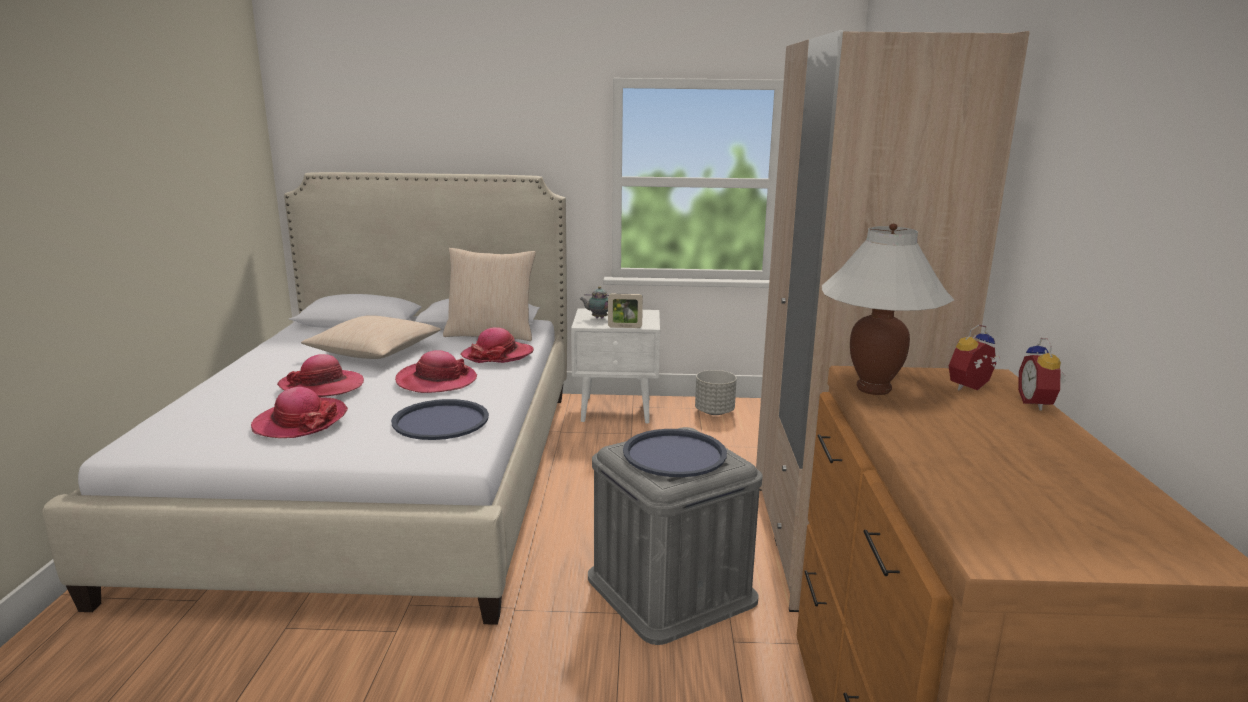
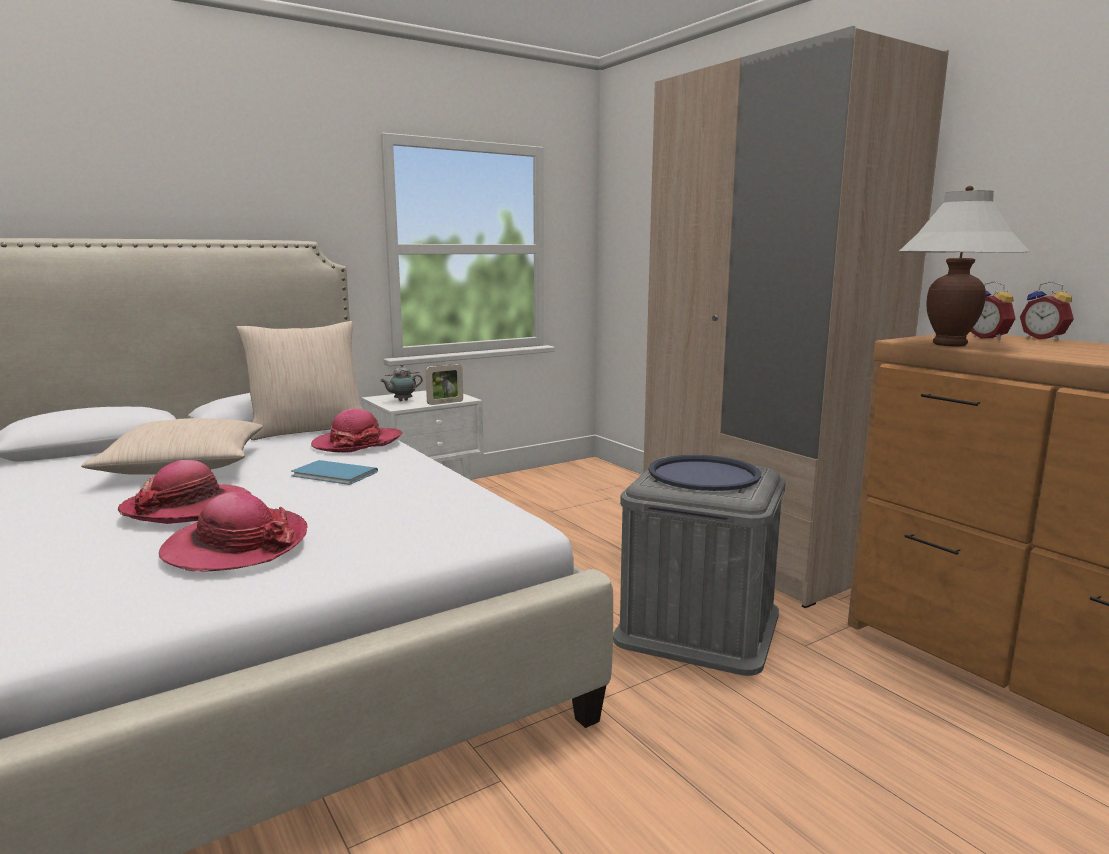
camera: 35 degrees left, 5 degrees down
(436, 381) = (334, 475): hat -> blue book
(440, 421) = (423, 504): blue tray -> none
(714, 411) = (519, 484): grey planter -> none
(972, 388) = (989, 338): alarm clock -> alarm clock turned 45 degrees counterclockwise

